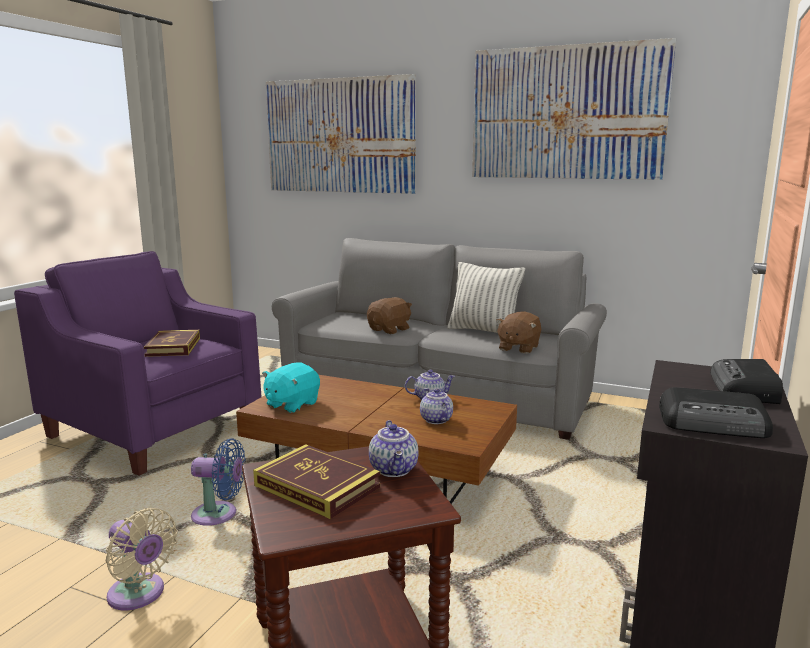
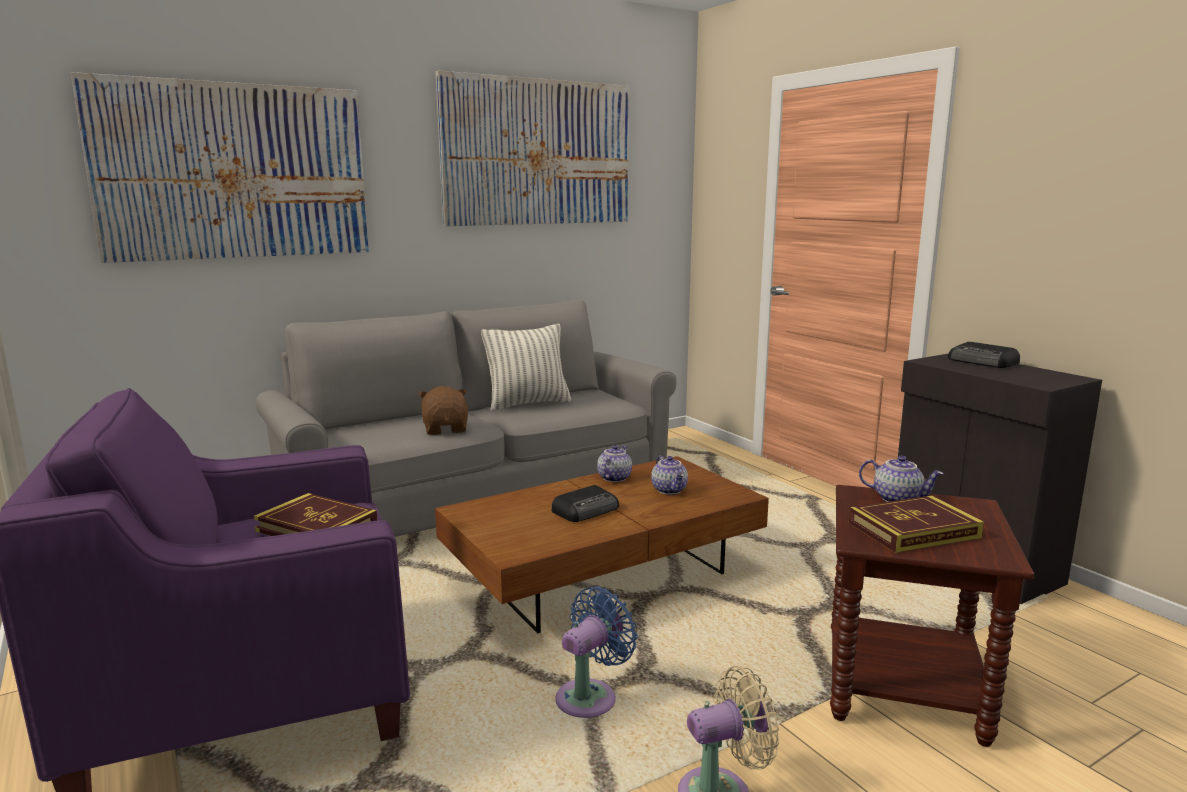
camera: 55 degrees left, 0 degrees up
(291, 404) = (530, 537): turquoise plush toy -> none
(435, 420) = (670, 490): teapot -> teapot turned 120 degrees counterclockwise
(518, 348) = (599, 408): brown plush toy -> none
(715, 423) = (1045, 379): radio -> radio (586, 510)

